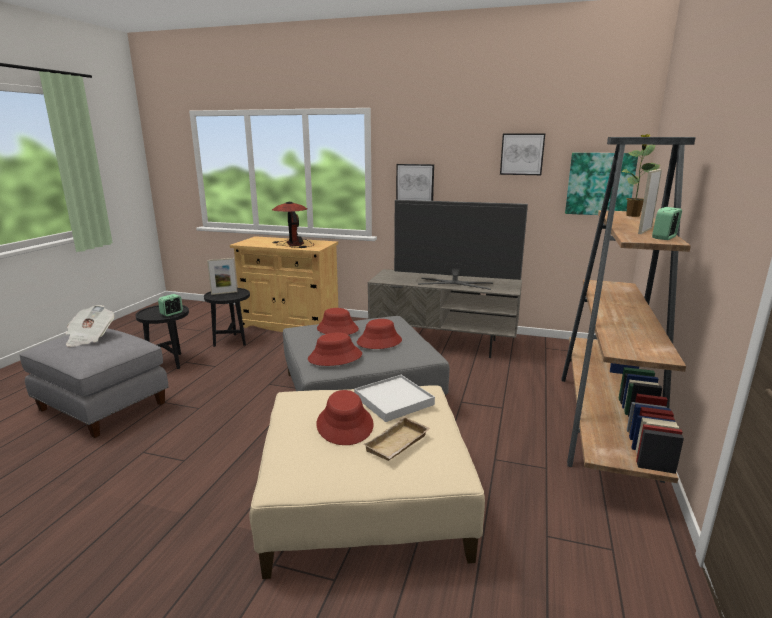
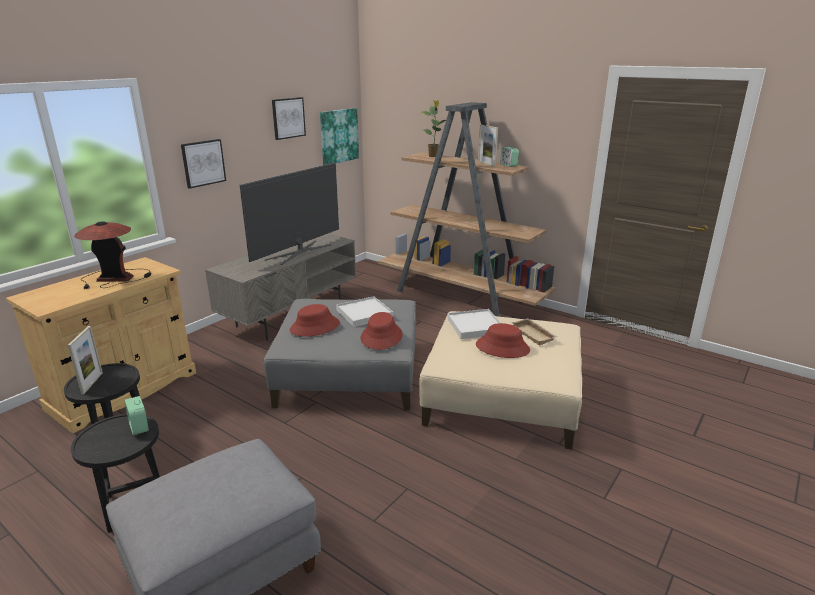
camera: 70 degrees left, 5 degrees up
(90, 338) = (202, 487): newspaper -> none
(379, 341) = (364, 314): red hat -> white tray

